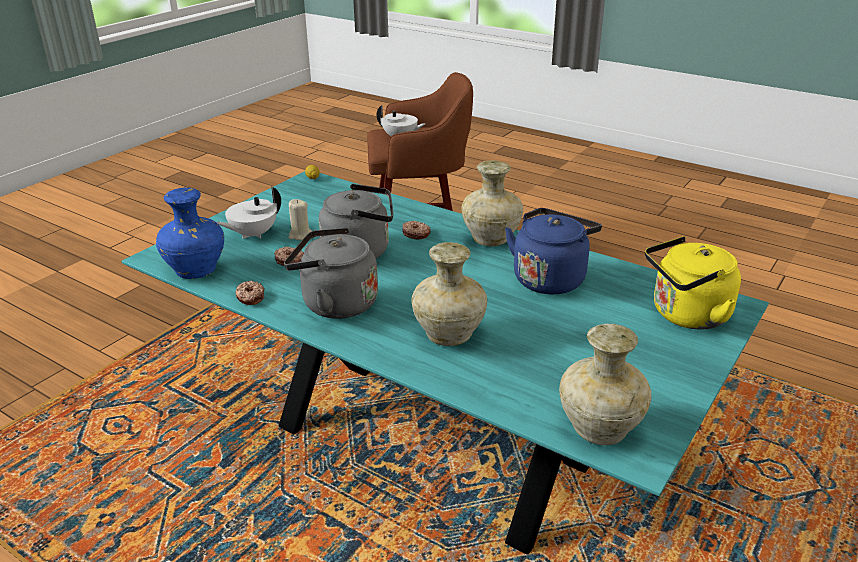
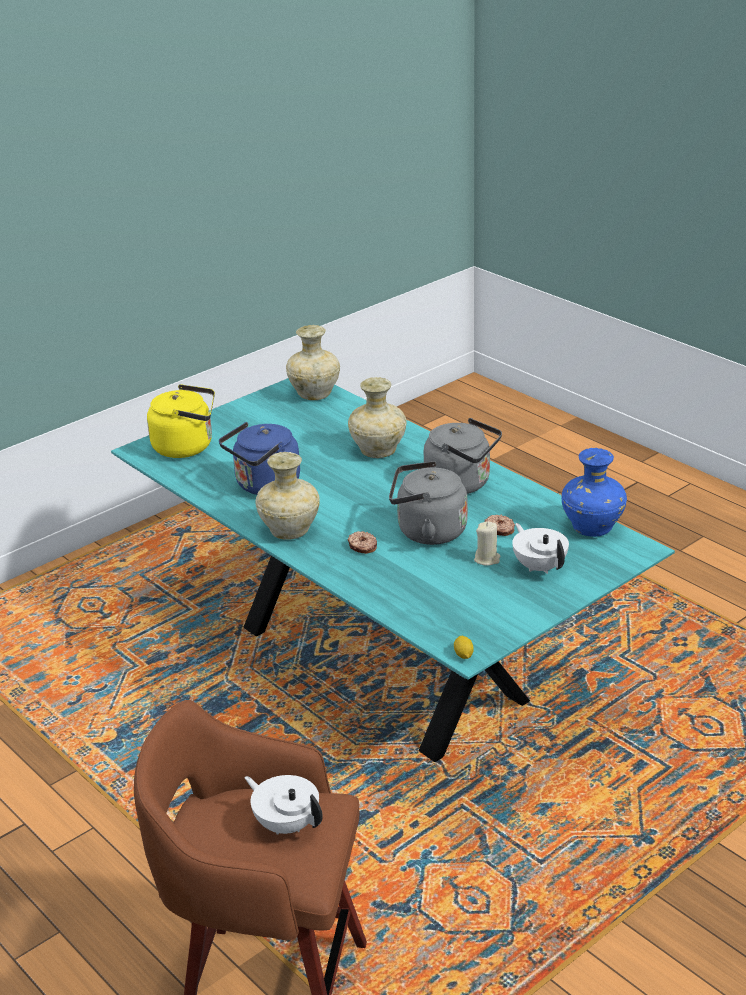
camera: 165 degrees left, 0 degrees up
(250, 297) = (536, 497): donut -> none
(253, 234) = (539, 566): white teapot -> white teapot turned 90 degrees counterclockwise

